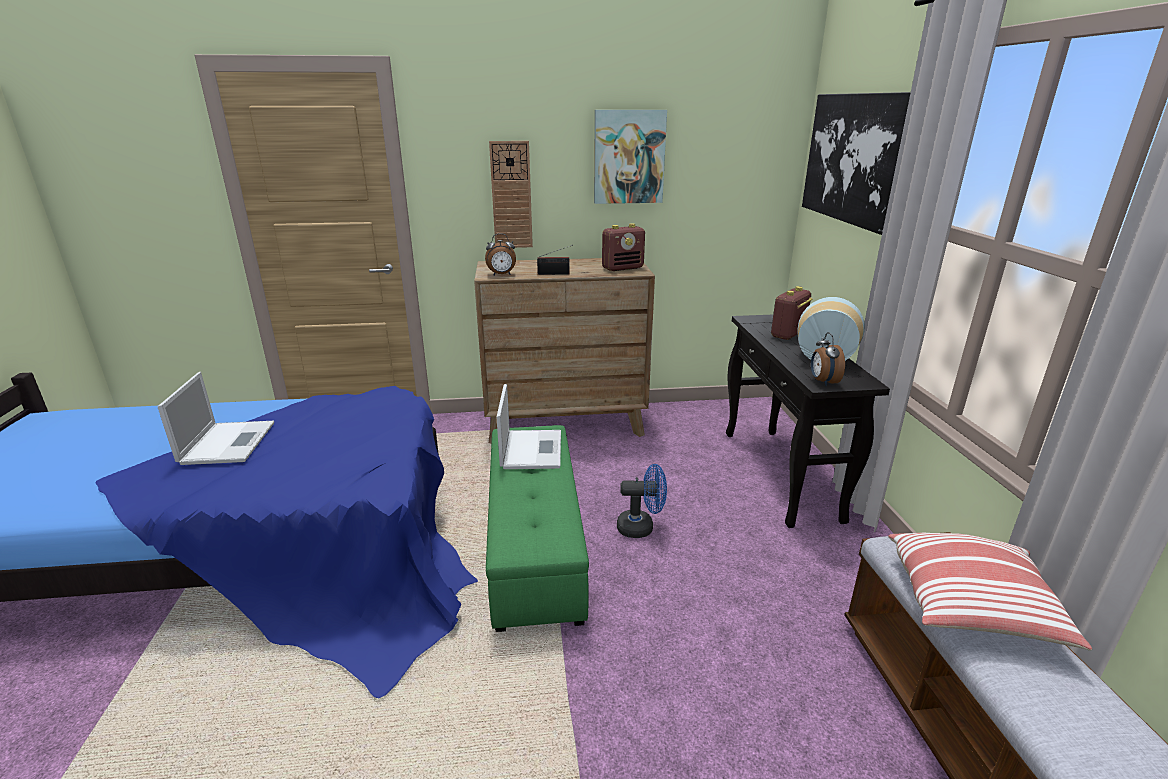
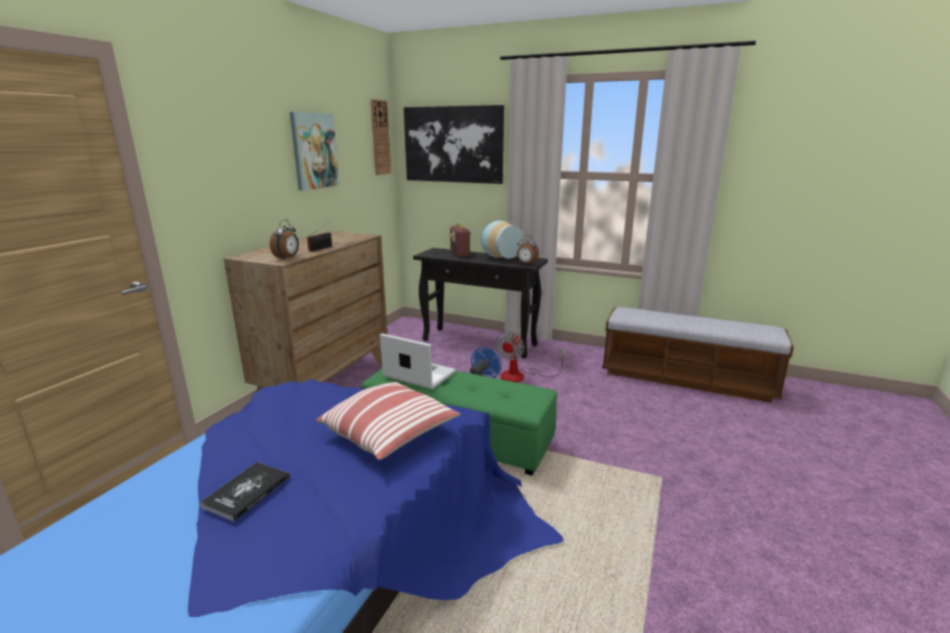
camera: 60 degrees left, 5 degrees down
(228, 442) = (246, 491): laptop -> book
(511, 195) = (241, 189): wall clock -> wall clock (380, 138)
(623, 268) = (349, 236): radio -> none
(730, 542) = (521, 376): none -> fan
(972, 606) = (665, 318): pillow -> pillow (390, 434)

